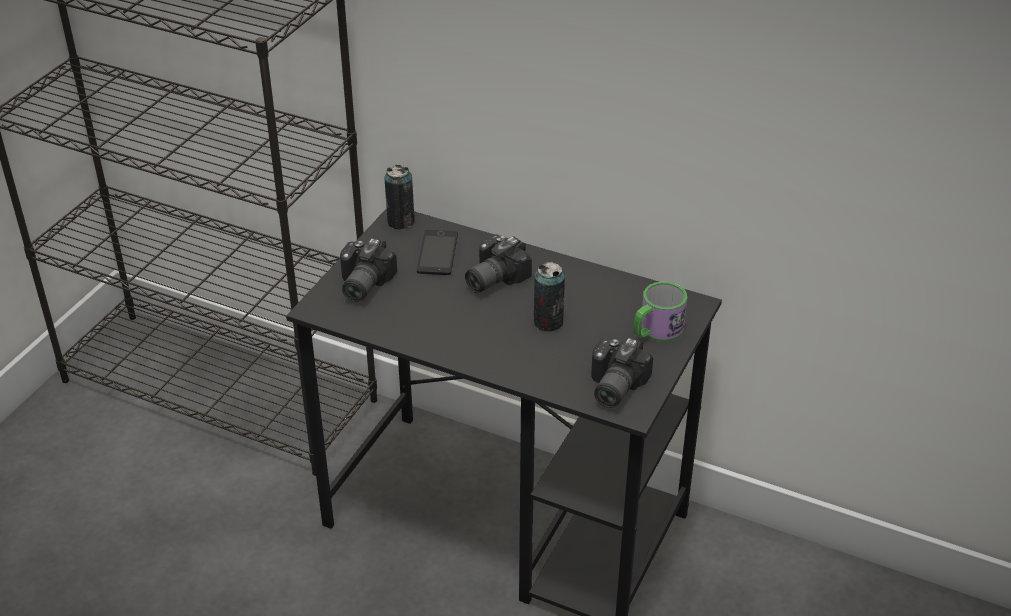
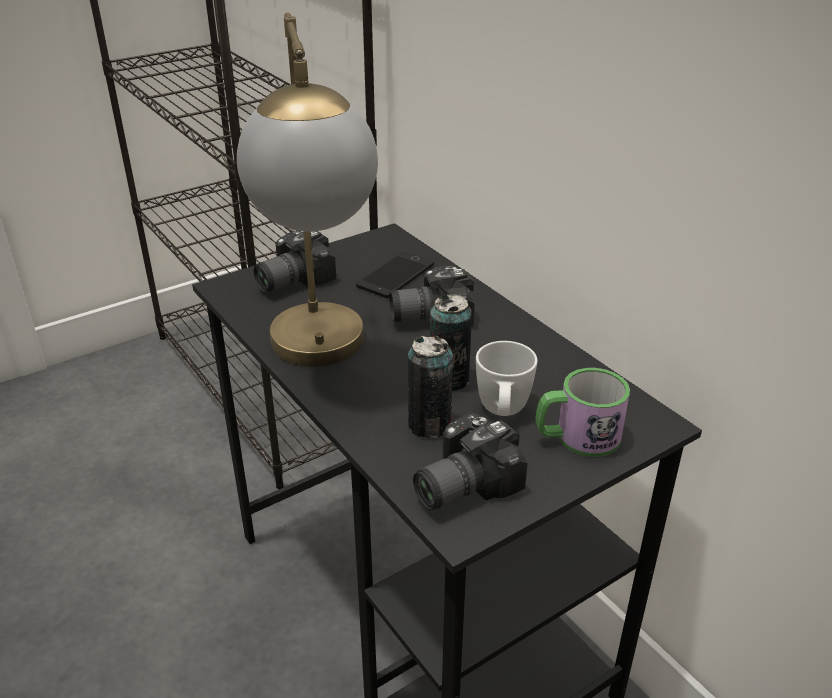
camera: 30 degrees right, 5 degrees down
(401, 222) = (388, 239): can -> can (429, 425)
(451, 339) = (322, 360): none -> table lamp
(601, 333) = (502, 414): none -> white mug

